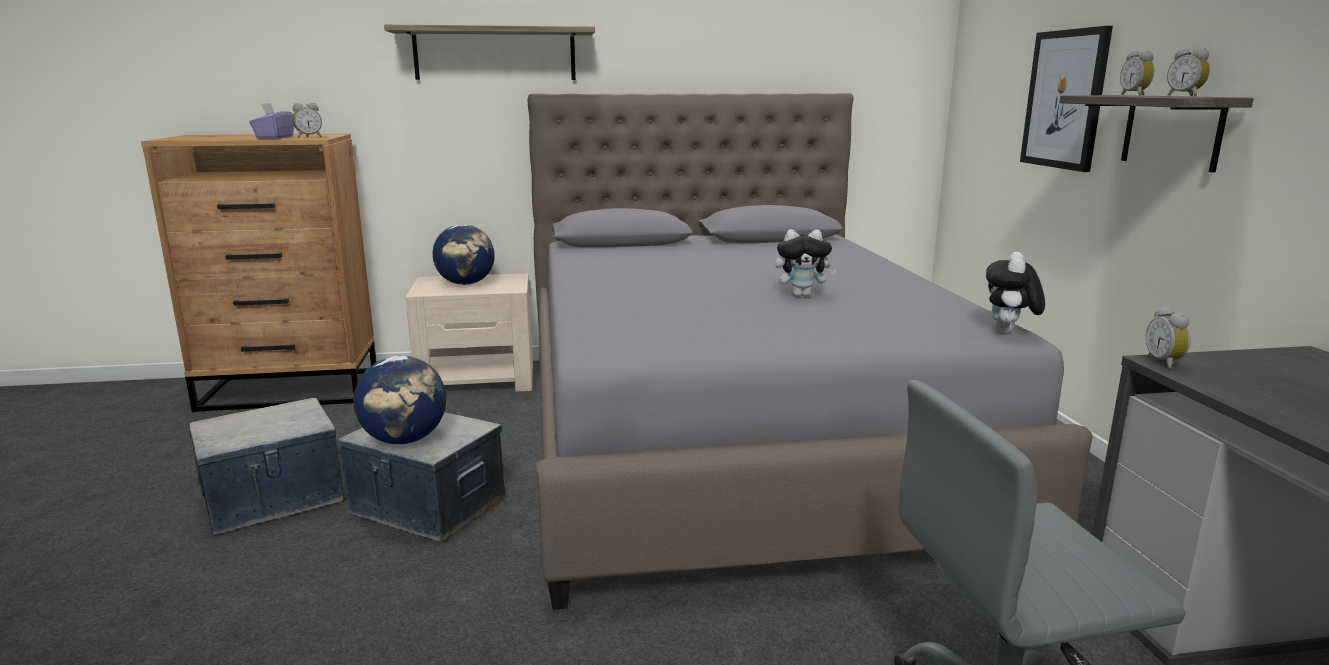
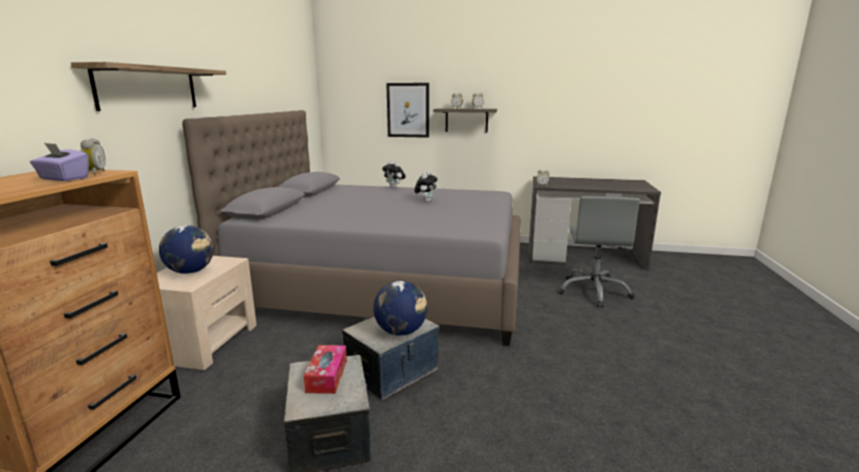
camera: 70 degrees left, 0 degrees up
(278, 421) = (327, 376): none -> tissue box
(1008, 332) = (496, 191): plush toy -> plush toy (394, 187)

